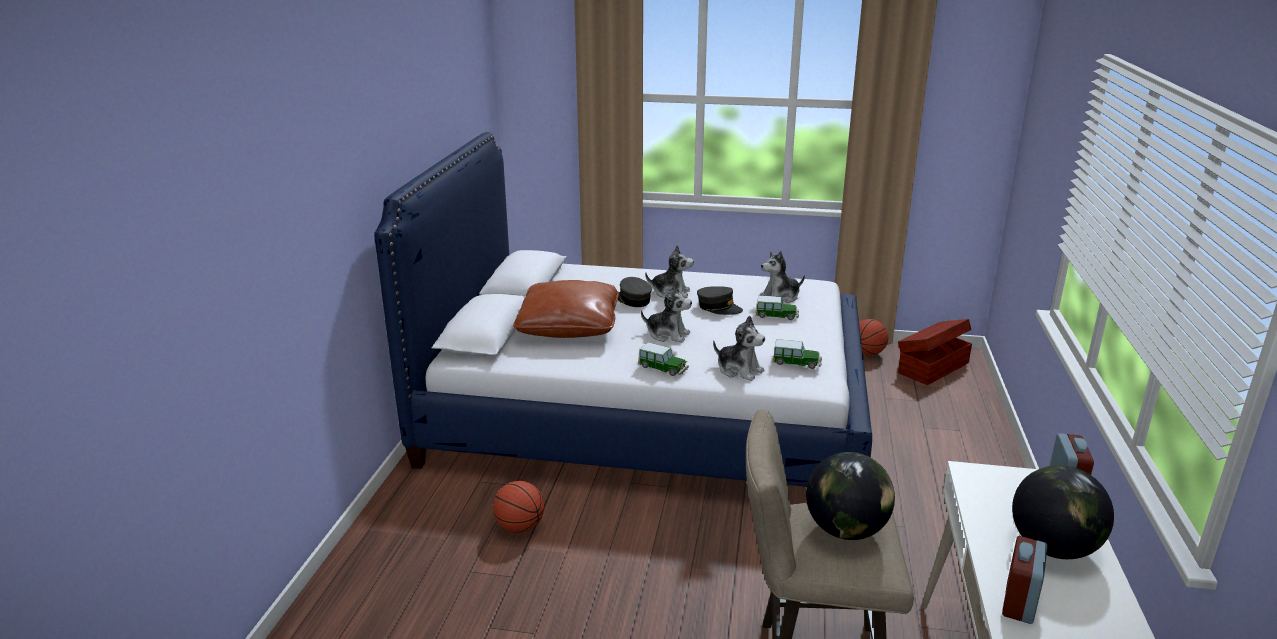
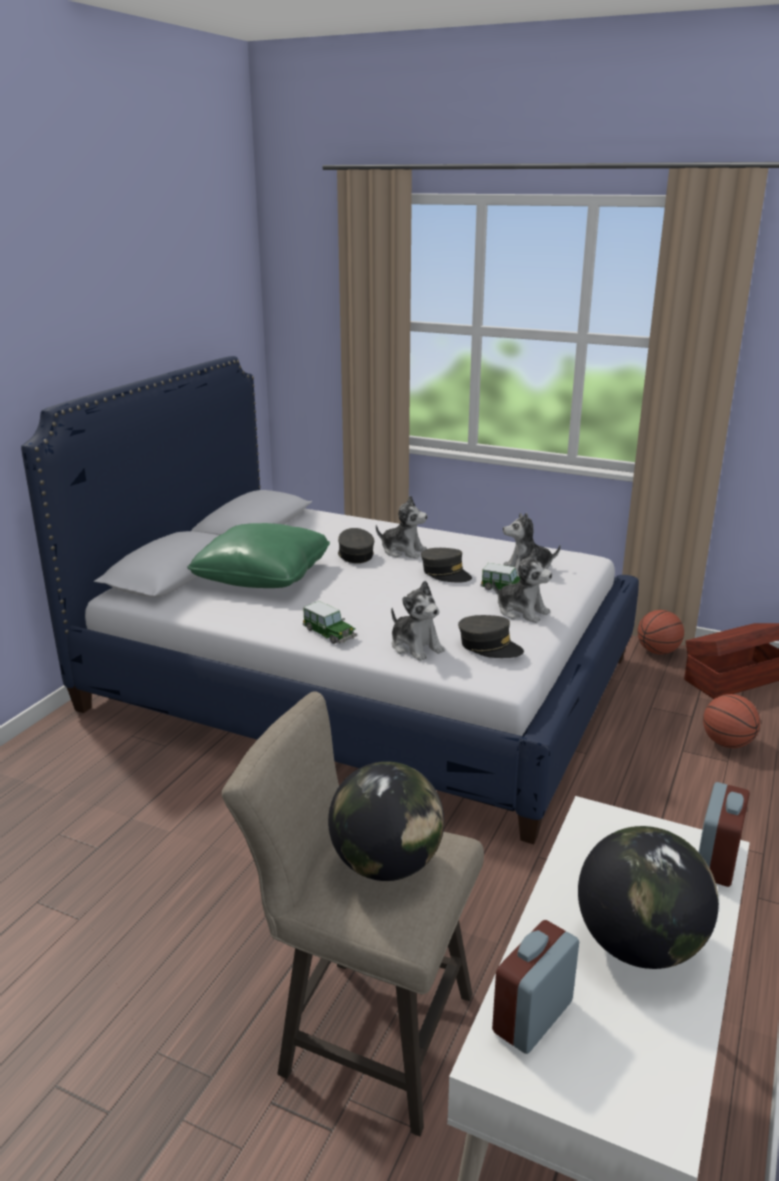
camera: 15 degrees right, 0 degrees up
(520, 527) = (141, 793): basketball -> basketball (727, 743)
(569, 327) = (263, 576): brown pillow -> green pillow
(667, 335) = (363, 597): plush toy -> plush toy (522, 612)
(796, 363) = (489, 646): toy car -> grey cap

